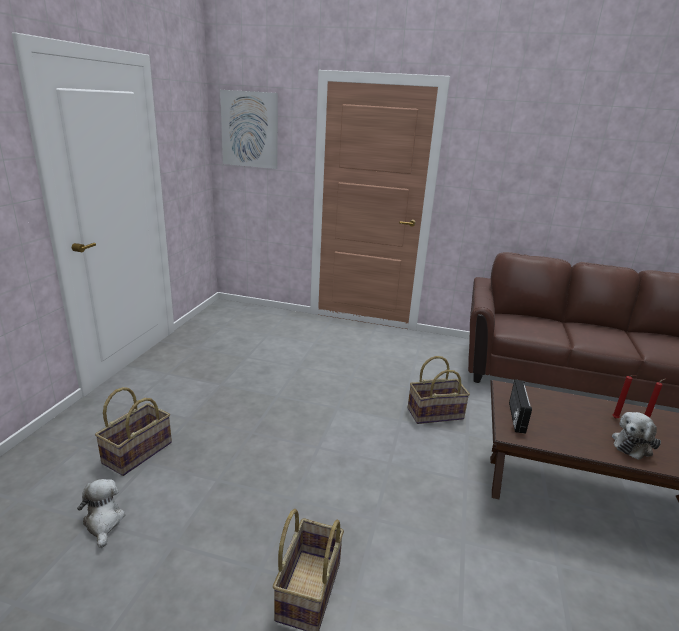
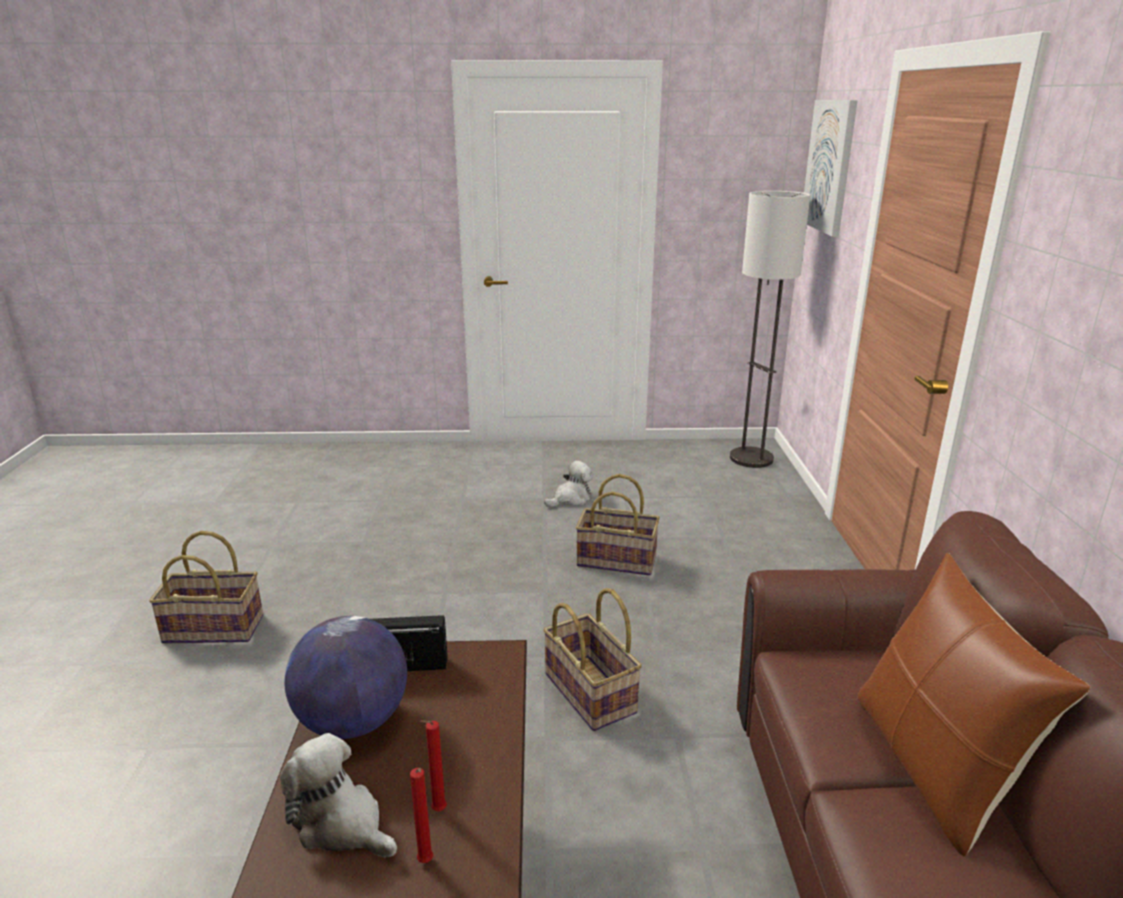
camera: 75 degrees right, 0 degrees up
(103, 522) = (297, 506): plush toy -> plush toy (571, 499)
(137, 452) = (394, 491): basket -> basket (617, 560)
(236, 311) = (751, 458): none -> floor lamp
(562, 325) = (933, 767): none -> brown pillow
(565, 436) = (353, 722): none -> globe

